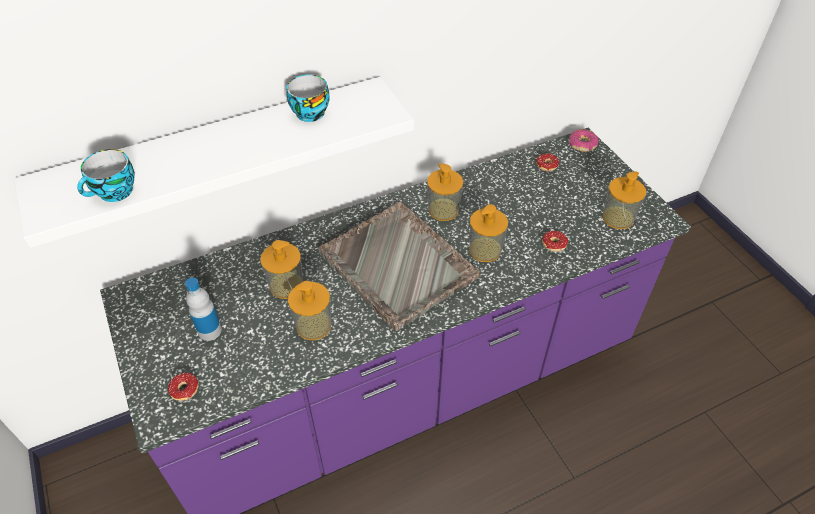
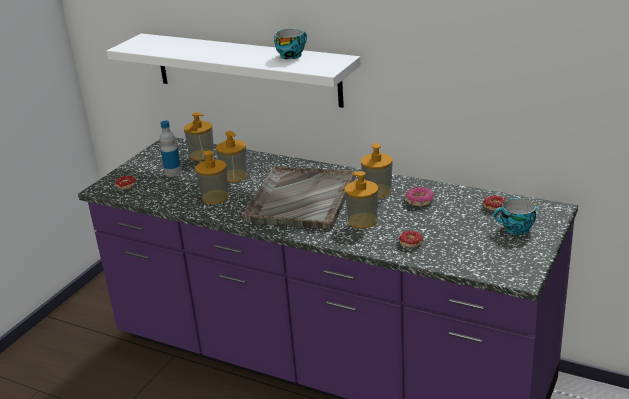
camera: 55 degrees right, 20 degrees down
(114, 193) = (158, 50): cup -> cup (515, 229)
(582, 144) = (549, 210): donut -> donut (419, 201)
(618, 218) = (487, 257): soap dispenser -> soap dispenser (202, 155)

